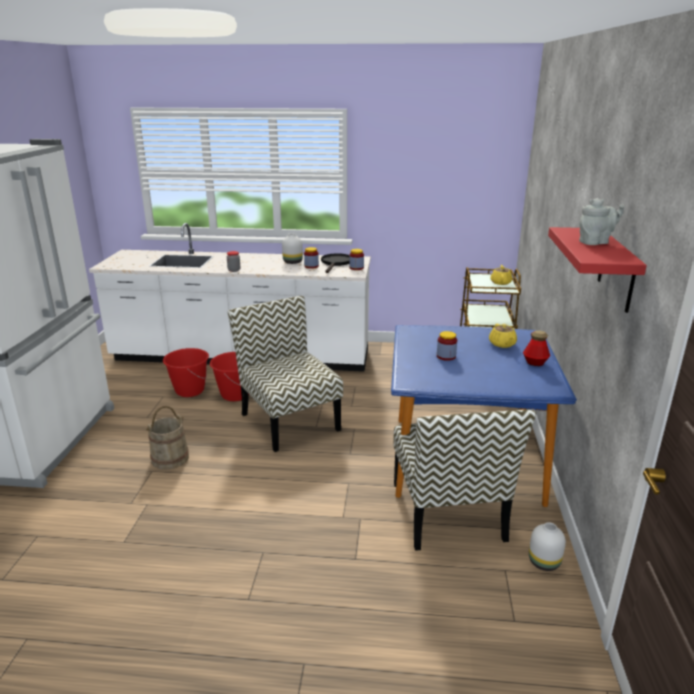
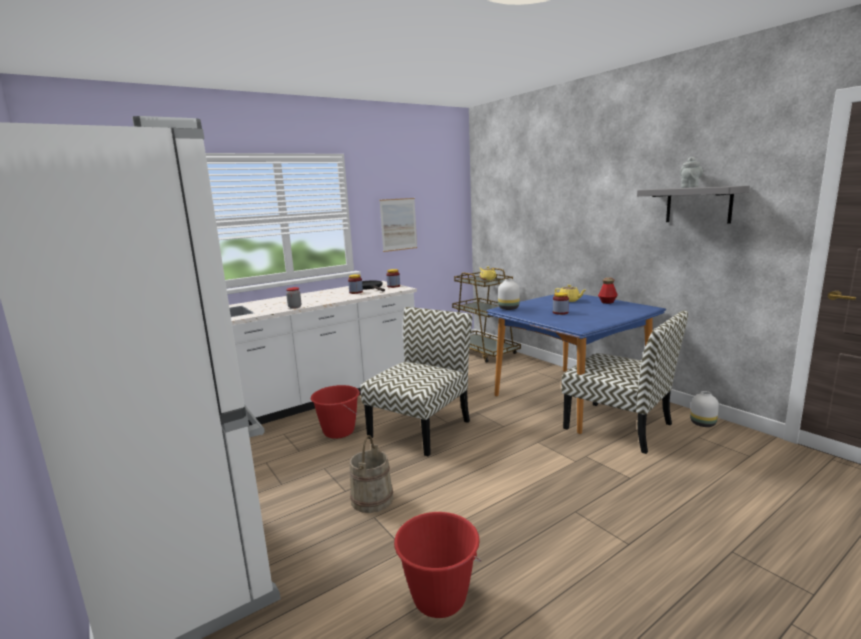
camera: 40 degrees left, 10 degrees down
(189, 390) = (286, 447): red bucket -> red bucket (439, 597)
(289, 421) = (420, 428): chair -> chair turned 105 degrees clockwise
(293, 262) = (332, 293): white vase -> white vase (508, 308)
(410, 194) = (398, 224): none -> picture
(617, 270) = (698, 205): red shelf -> grey shelf

